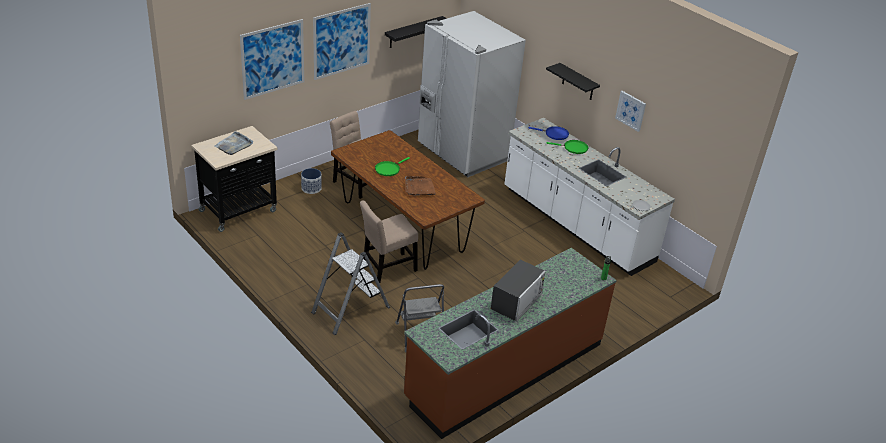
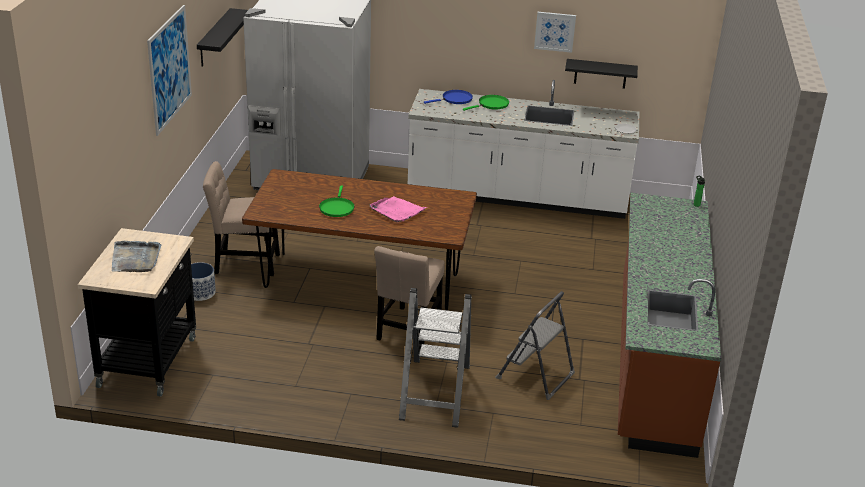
camera: 40 degrees left, 5 degrees down
(273, 59) = (124, 116): picture -> none
(419, 187) = (397, 211): brown tray -> pink tray
(516, 302) = (668, 263): microwave -> none
(578, 82) = (466, 25): black shelf -> black shelf (600, 74)

